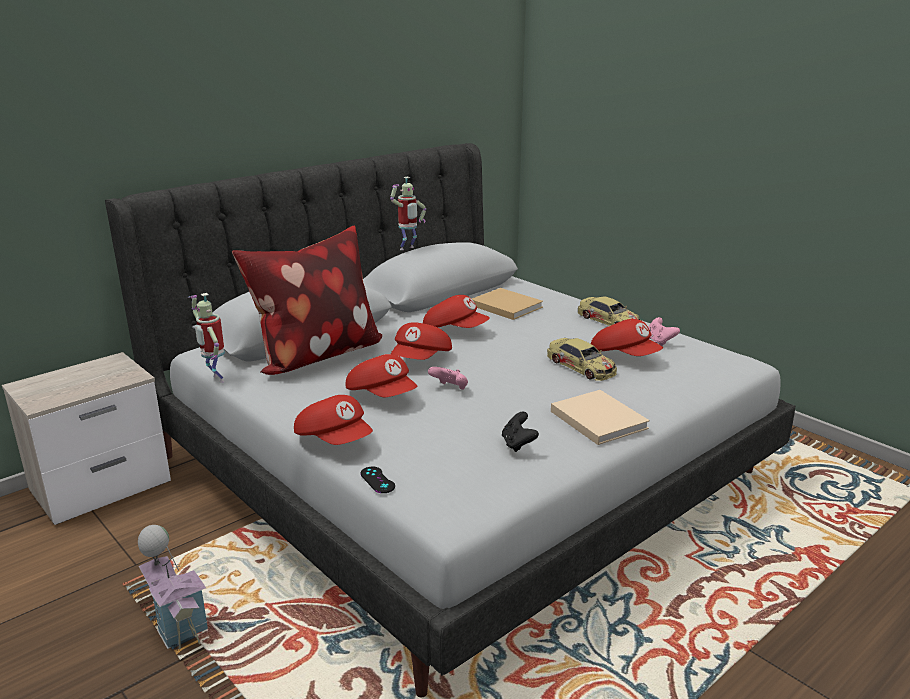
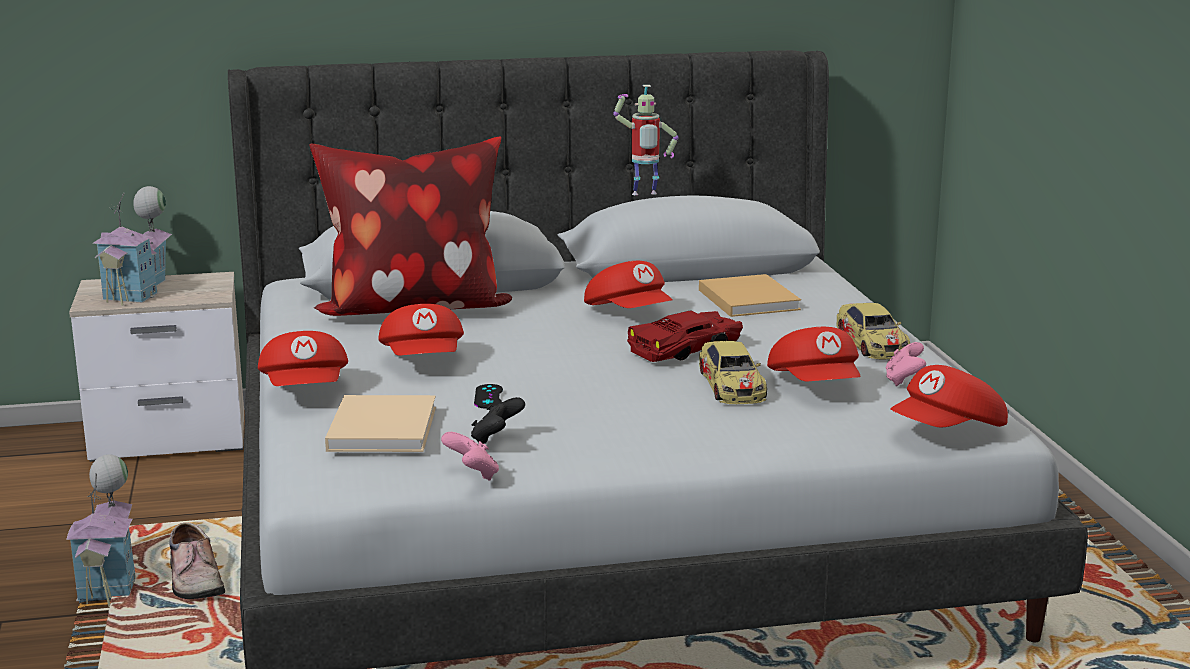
camera: 30 degrees right, 5 degrees down
(66, 383) = (140, 290): none -> toy house
(215, 379) = (271, 310): toy robot -> none
(241, 598) = (193, 580): none -> shoe
(377, 480) = (293, 435): black game controller -> black game controller (488, 397)
(421, 360) = (530, 336): red cap -> red cap (948, 432)
(450, 389) = (512, 371): pink game controller -> pink game controller (472, 475)
(524, 348) = (686, 349): none -> red toy car
(596, 418) = (648, 441): beige book -> beige book (383, 427)

